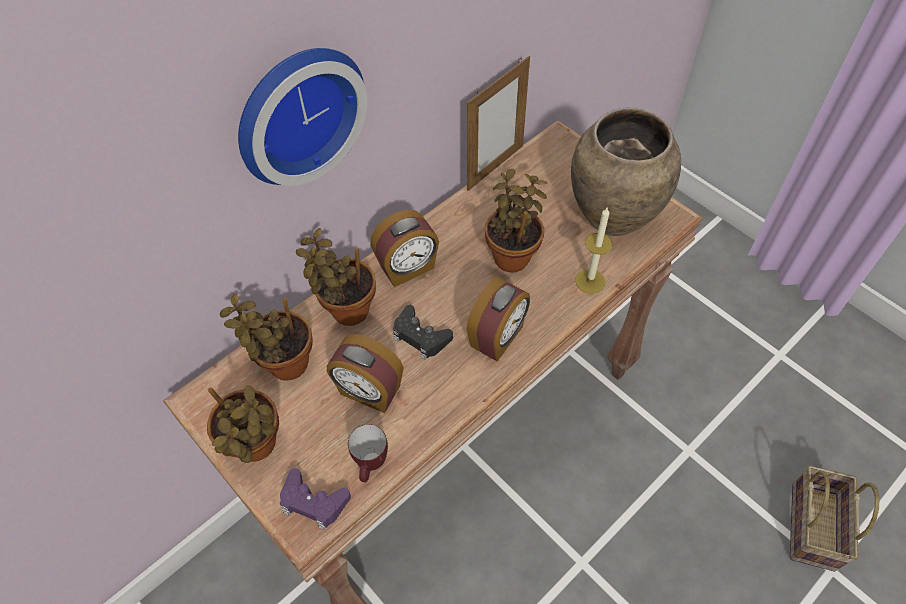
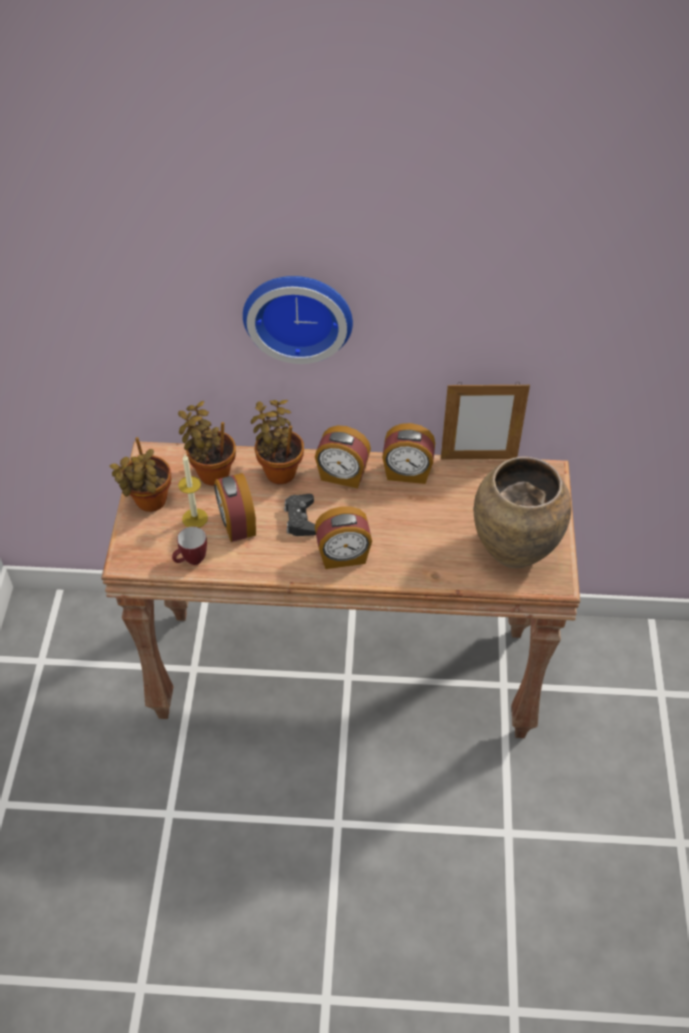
camera: 45 degrees right, 5 degrees down
(313, 502) = (144, 553): purple game controller -> none
(457, 223) = (407, 473): none -> alarm clock
(513, 255) = (416, 519): potted plant -> none
(590, 281) = (443, 574): candle -> candle (195, 518)
(814, 529) = (537, 975): basket -> none

